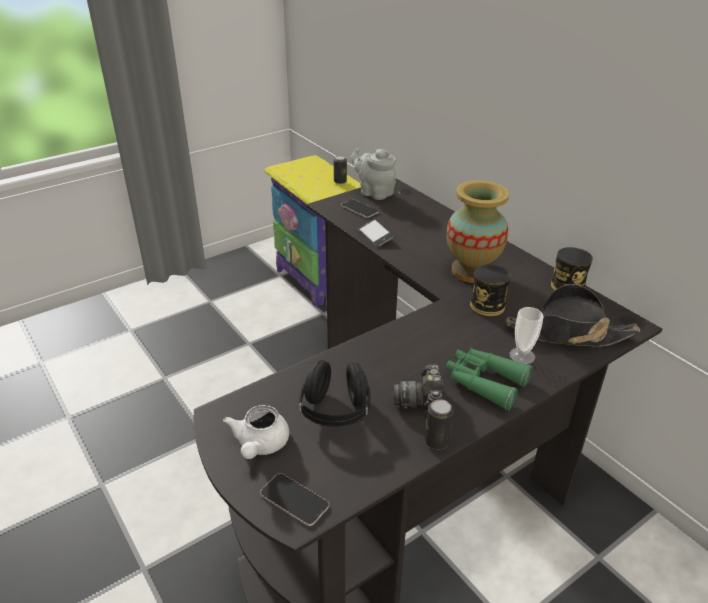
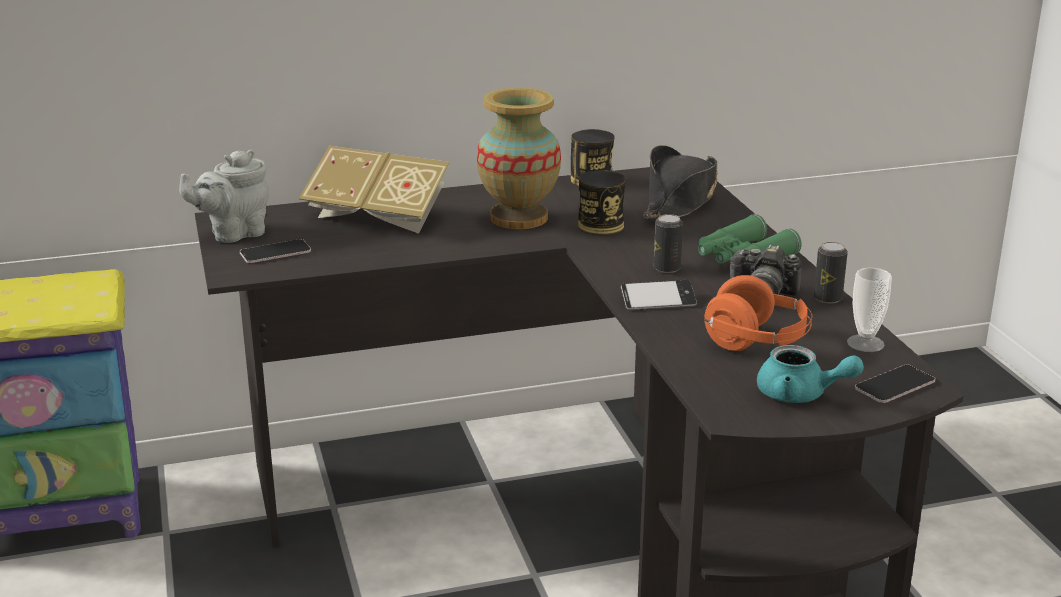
camera: 70 degrees left, 10 degrees down
(260, 445) = (800, 395): white teapot -> turquoise teapot
(335, 411) = (757, 342): black headphones -> orange headphones
(340, 181) = (73, 283): can -> can (666, 268)
(375, 236) = (371, 255): phone -> phone (658, 301)
(431, 225) = (378, 217): none -> book
(522, 356) = (706, 230): cup -> cup (865, 343)

